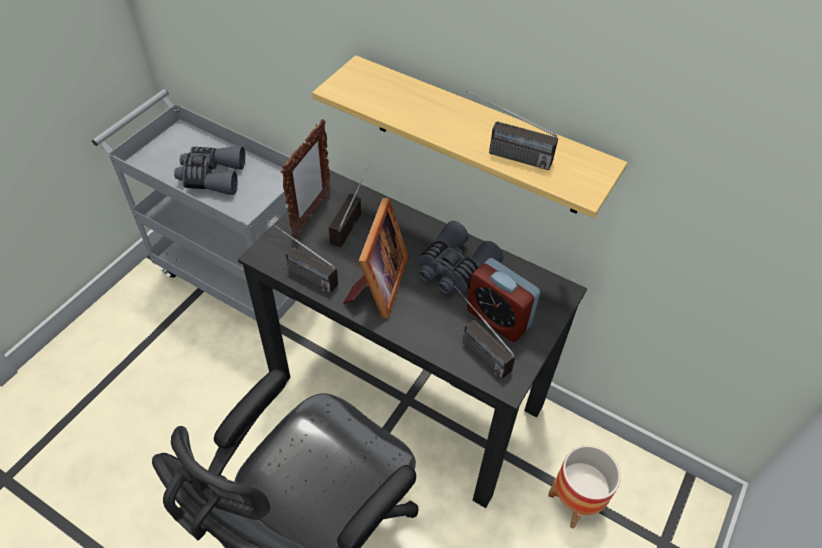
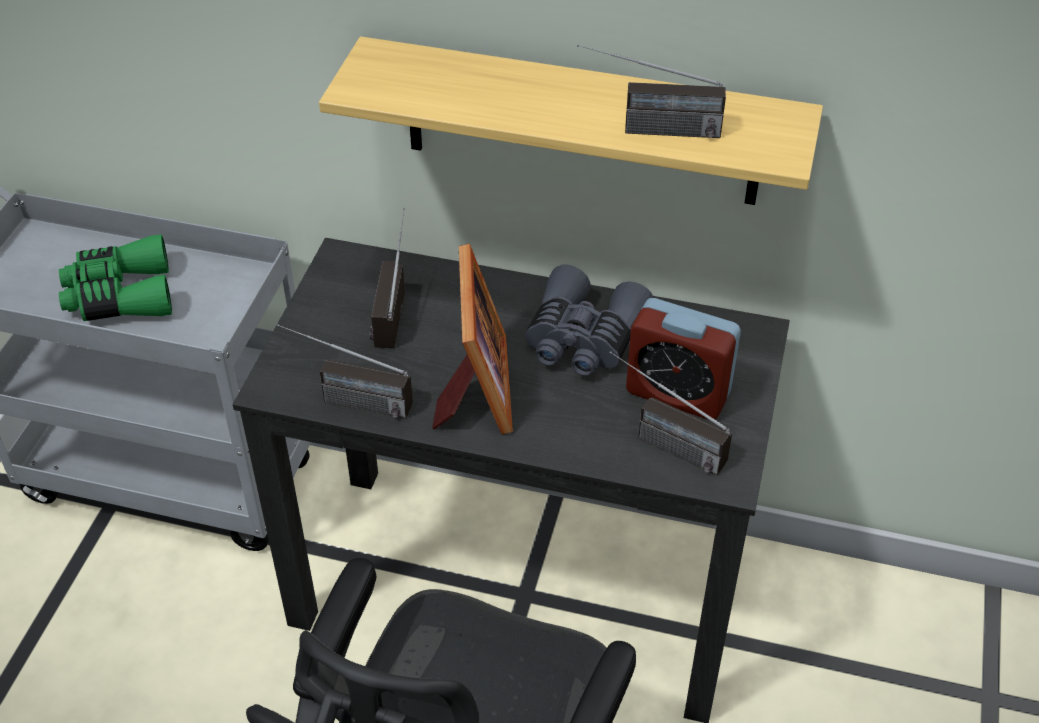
camera: 15 degrees left, 5 degrees down
(211, 176) = (120, 295): grey binoculars -> green binoculars
(311, 214) = (325, 310): picture frame -> none
(575, 502) = (840, 674): planter -> none

